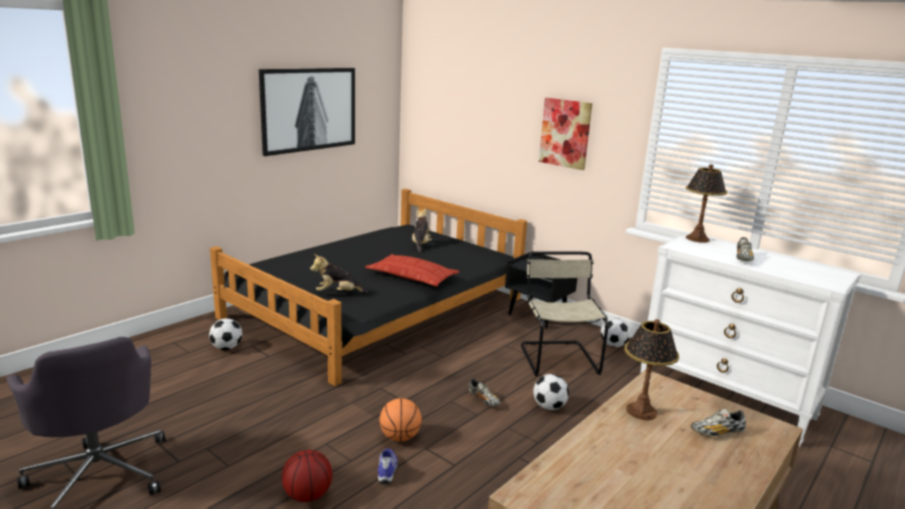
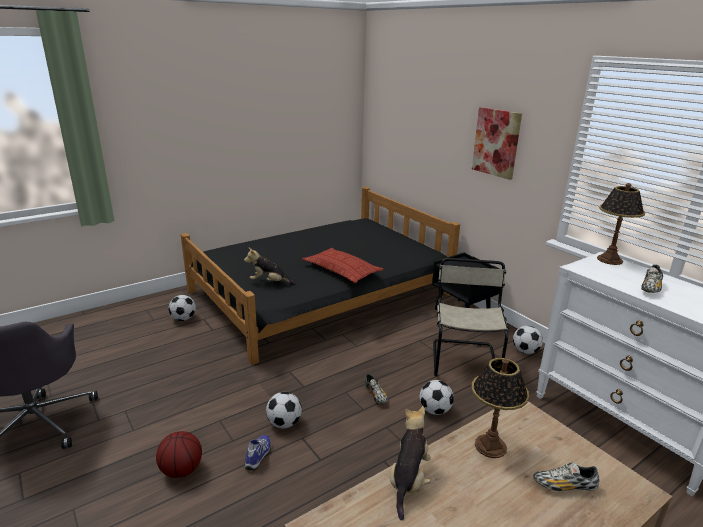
camera: 15 degrees right, 5 degrees up
(309, 109) = (273, 117): picture -> none
(400, 437) = (284, 423): basketball -> football
(421, 244) = (366, 238): plush toy -> plush toy (408, 480)

